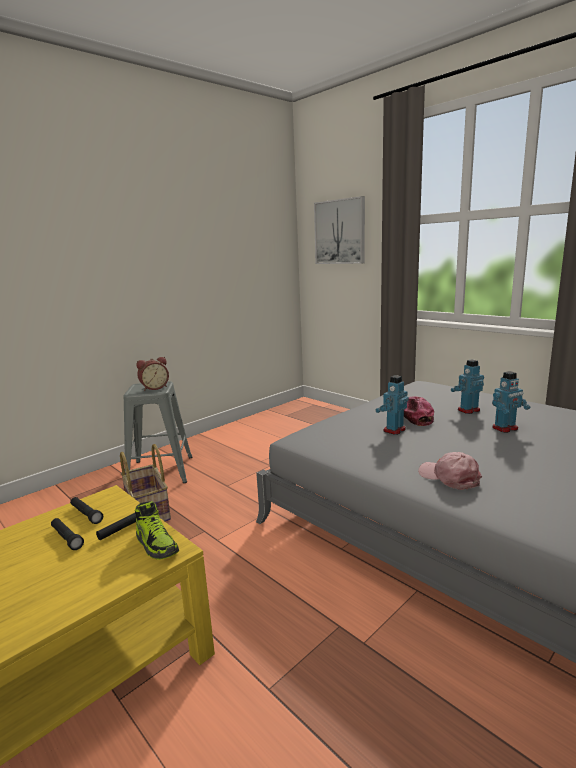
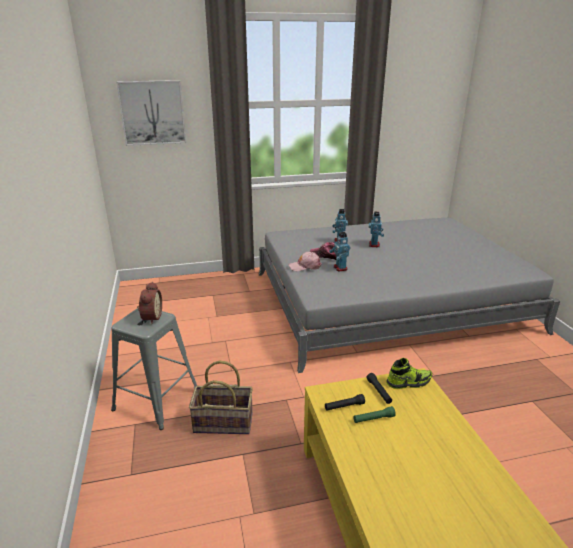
camera: 60 degrees left, 10 degrees up
(67, 538) = (373, 419): black flashlight -> green flashlight
(449, 477) = (410, 278): pink cap -> pink cap (305, 266)

